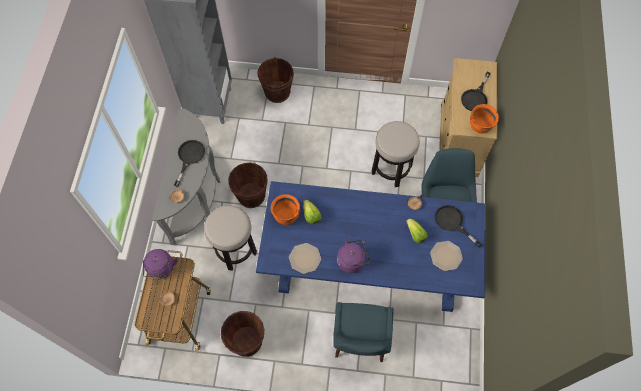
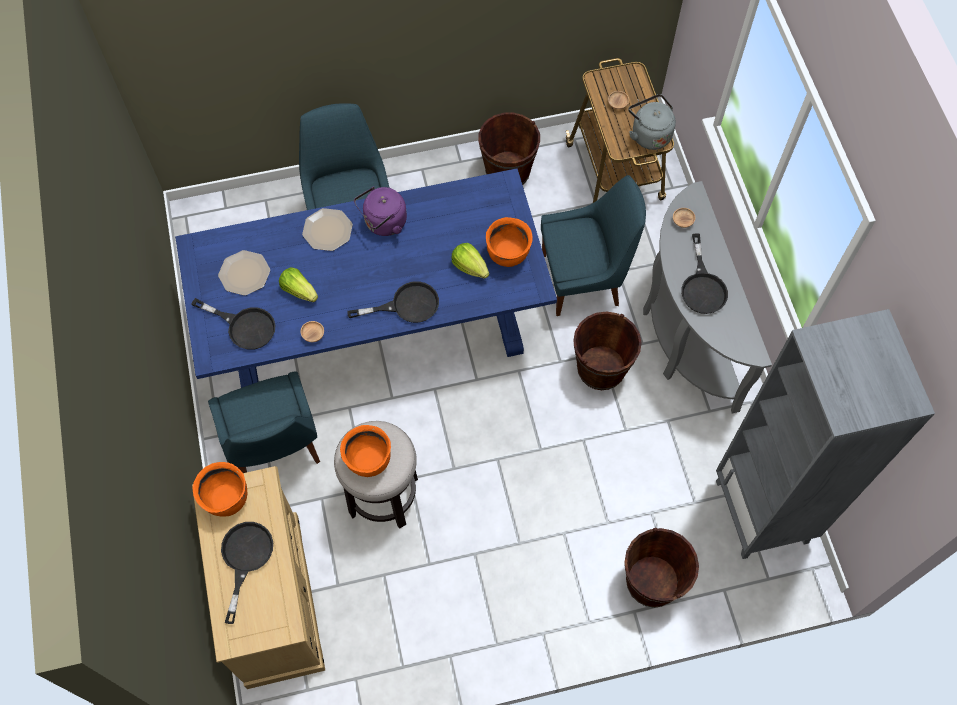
camera: 160 degrees right, 0 degrees up
(161, 269) = (649, 134): purple kettle -> grey kettle
(235, 250) = (584, 279): stool -> blue chair
(304, 258) = (454, 205): plate -> plate (328, 230)
(356, 204) = (406, 305): none -> black frying pan
(401, 135) = (368, 461): none -> orange cooking pot

